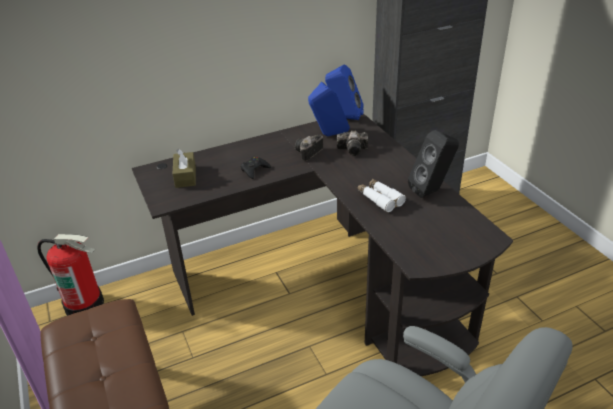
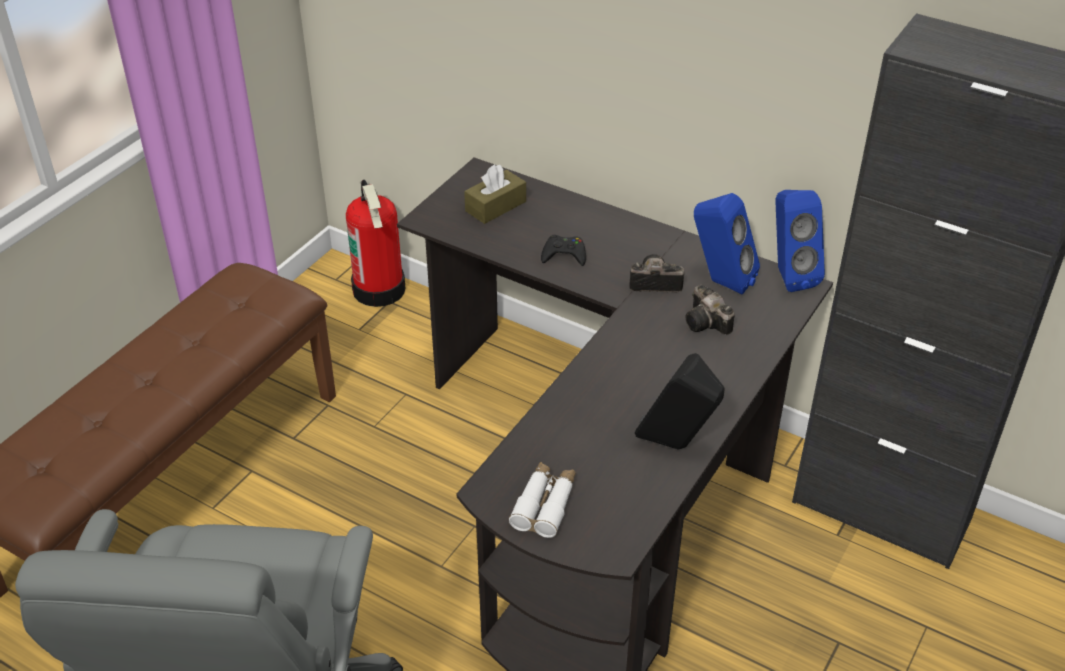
camera: 55 degrees right, 5 degrees up
(380, 199) = (606, 399): white binoculars -> white binoculars (544, 505)

